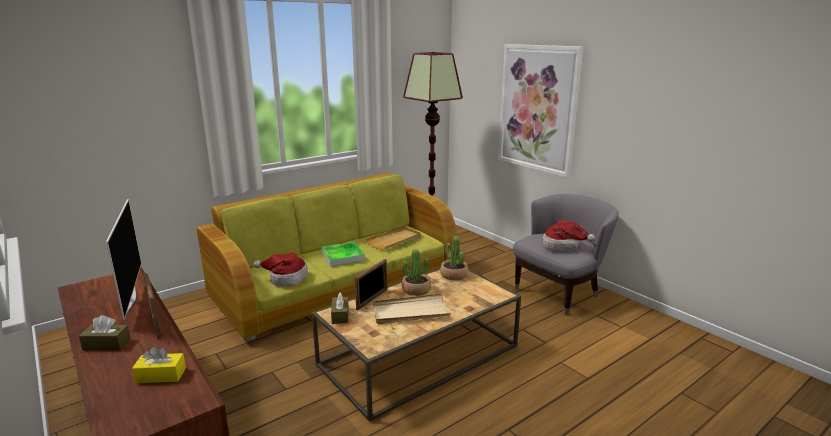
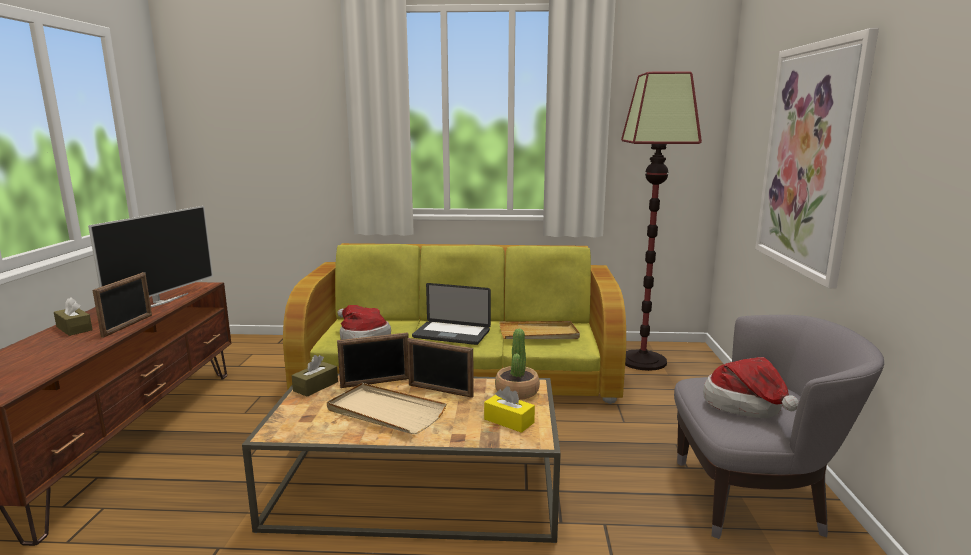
camera: 40 degrees right, 5 degrees down
(161, 375) = (36, 364): yellow tissue box -> yellow tissue box (509, 421)
(343, 256) = (451, 334): tray -> laptop
(416, 290) = (440, 391): potted plant -> picture frame

